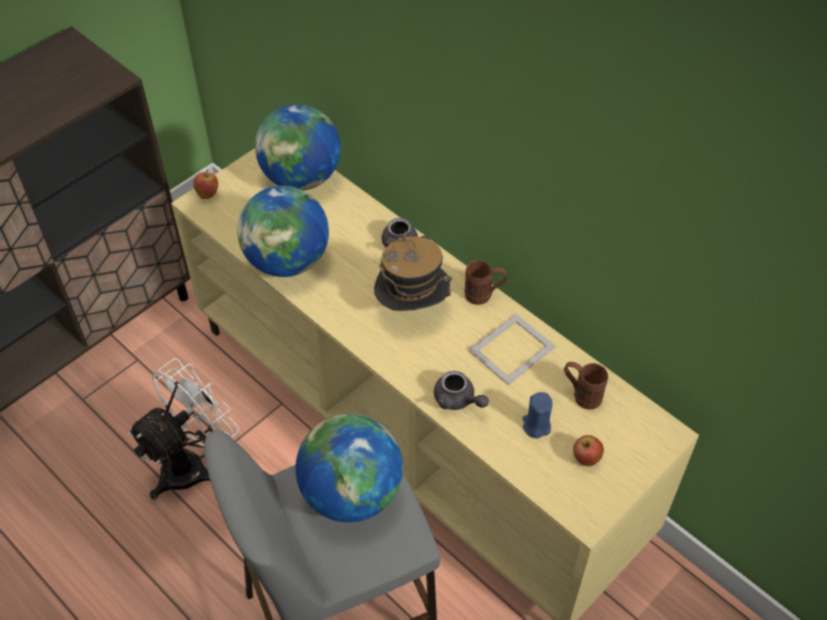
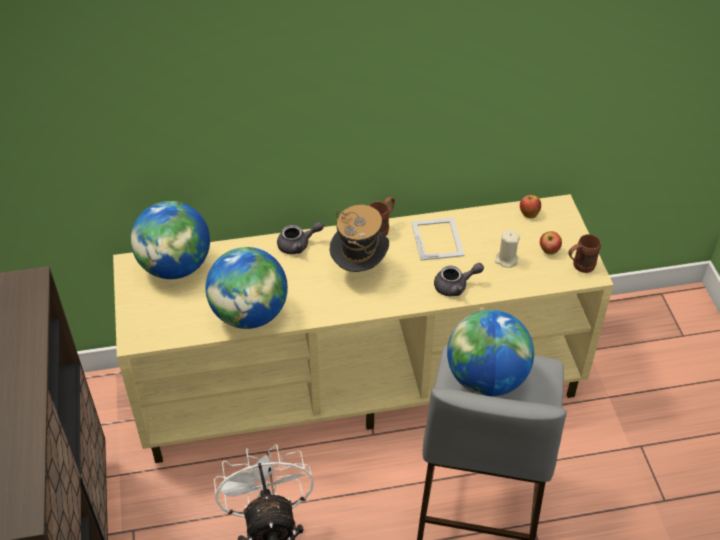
camera: 55 degrees left, 5 degrees down
(207, 193) = (132, 328): apple -> apple (529, 214)
(536, 425) = (506, 260): blue candle -> beige candle
(581, 395) = (500, 227): brown mug -> brown mug (579, 267)

